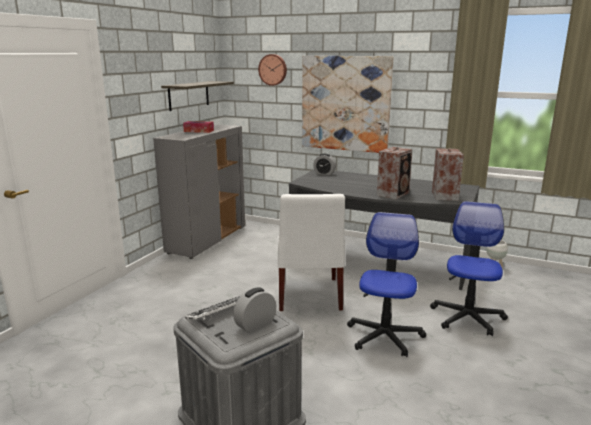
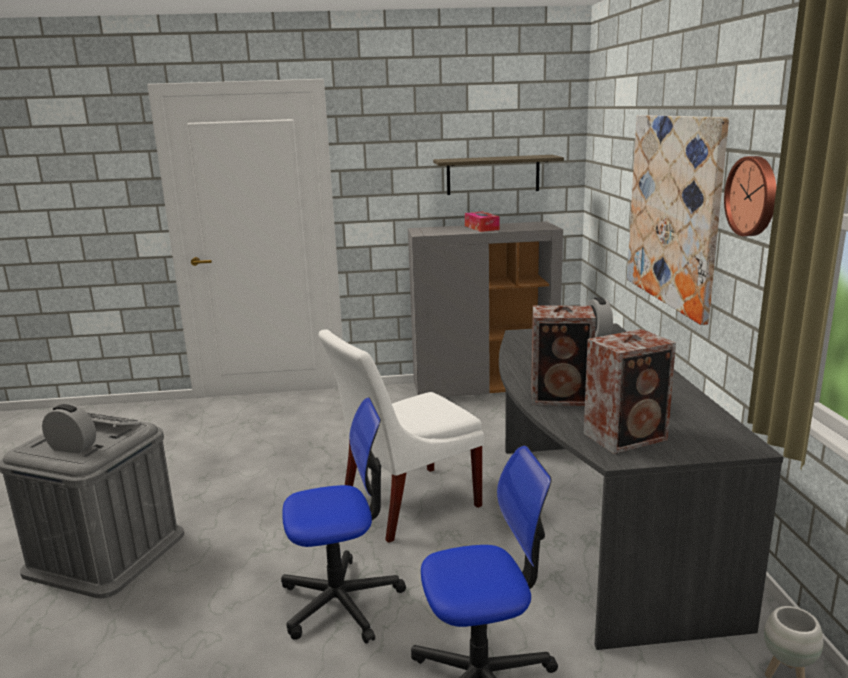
camera: 60 degrees right, 0 degrees up
(273, 69) = (618, 139): wall clock -> wall clock (753, 196)

